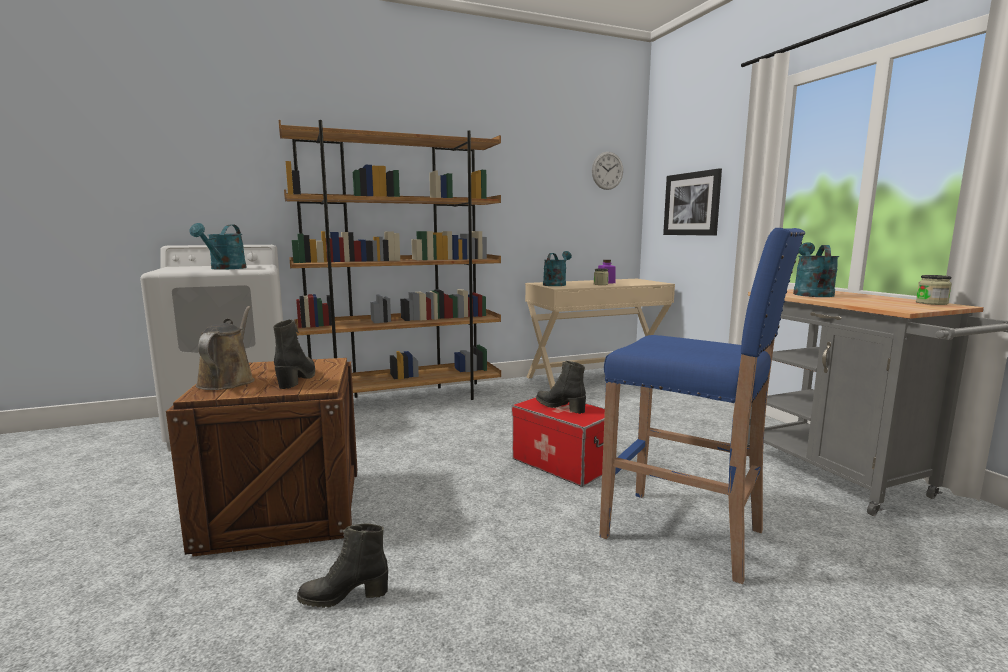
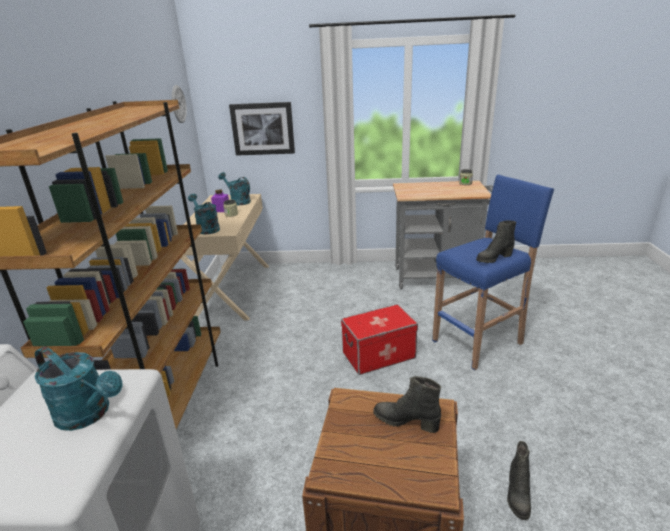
camera: 65 degrees left, 15 degrees up
(228, 381) = (393, 471): brown watering can -> none
(560, 407) = (376, 321): black boot -> black boot (493, 258)
(811, 294) = (418, 191): turquoise watering can -> turquoise watering can (238, 201)

